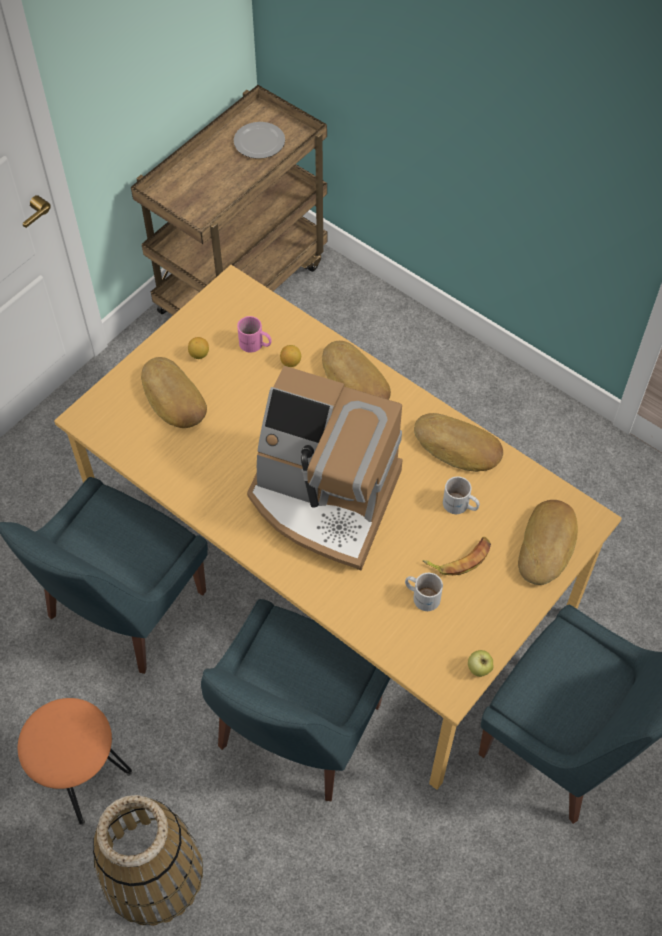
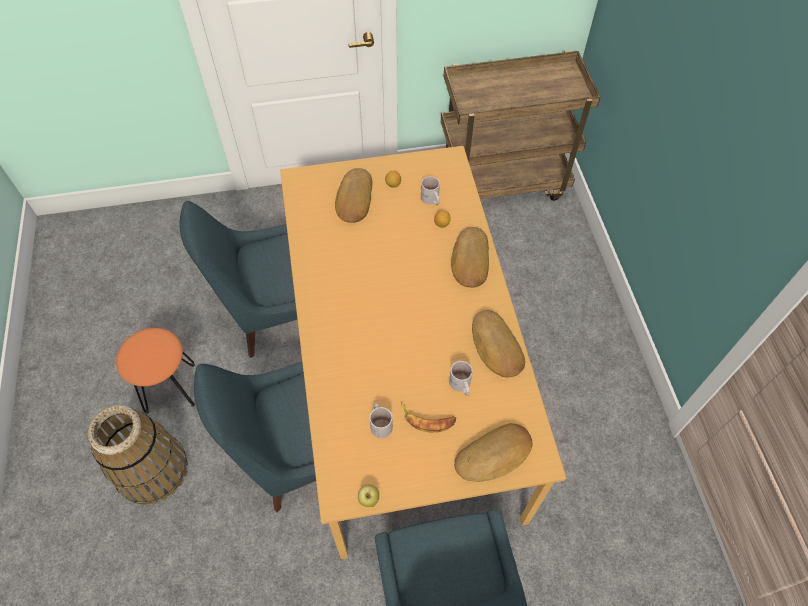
camera: 40 degrees right, 0 degrees up
(255, 345) = (430, 200): pink mug -> white mug
(259, 141) = (550, 85): plate -> none
(324, 498) = (381, 318): coffee machine -> none

